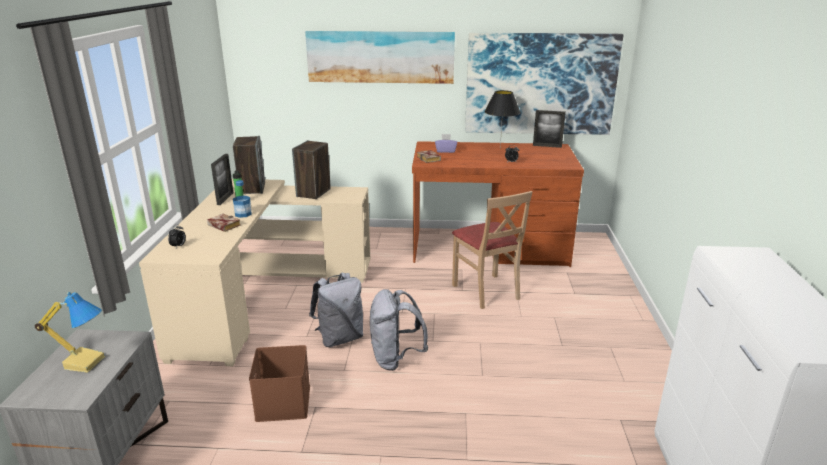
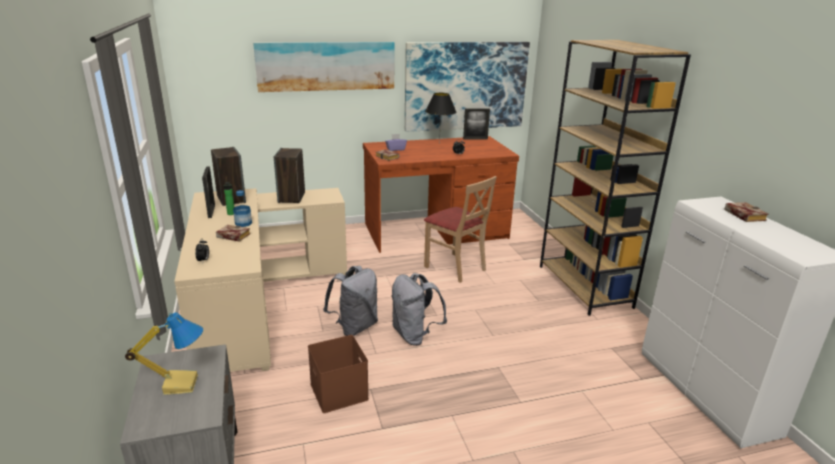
camera: 20 degrees left, 0 degrees up
(632, 338) = (585, 286): none -> brown bookcase
(774, 276) = (742, 215): none -> book

